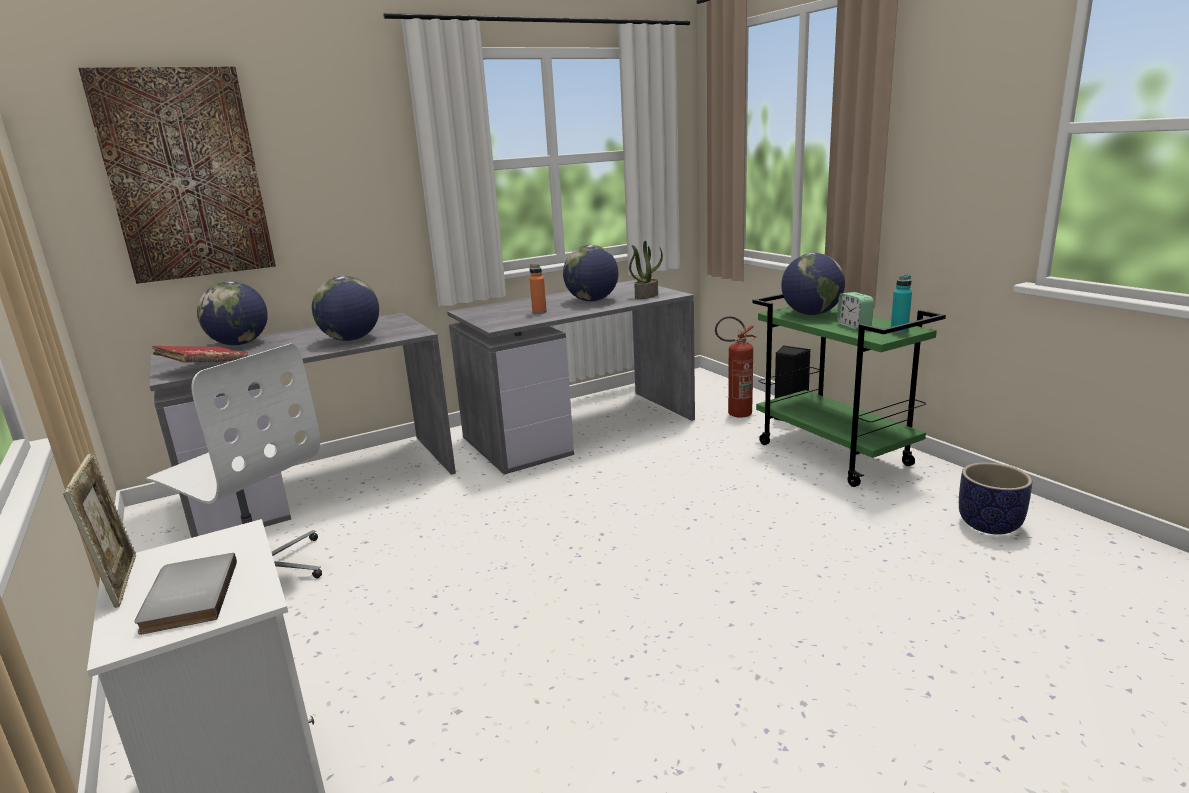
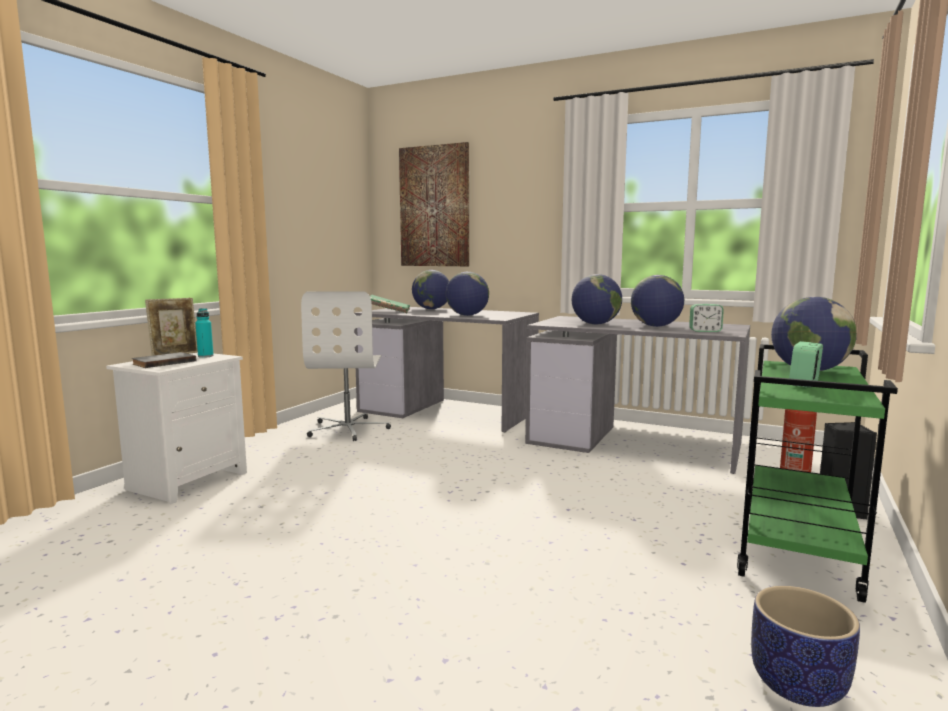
camera: 55 degrees right, 10 degrees down
(205, 367) = (388, 312): red book -> green book
(539, 312) = (595, 324): orange bottle -> globe
(646, 296) = (705, 331): potted plant -> alarm clock
(899, 331) = (831, 397): turquoise bottle -> turquoise bottle (205, 356)

